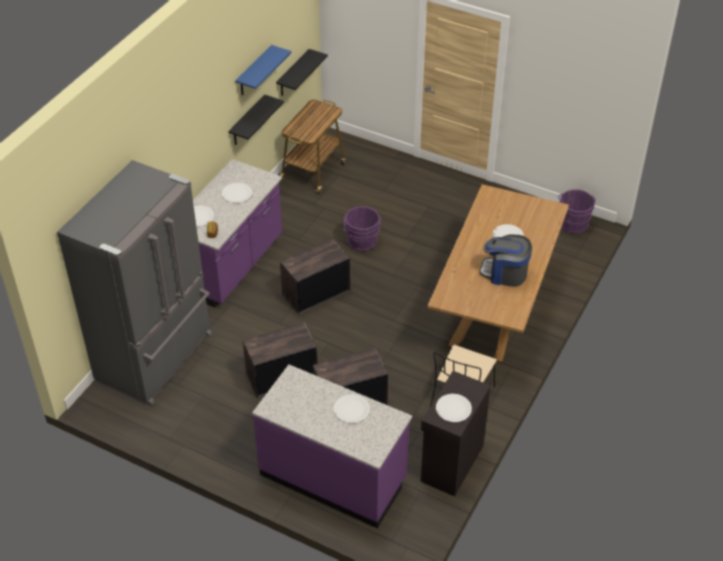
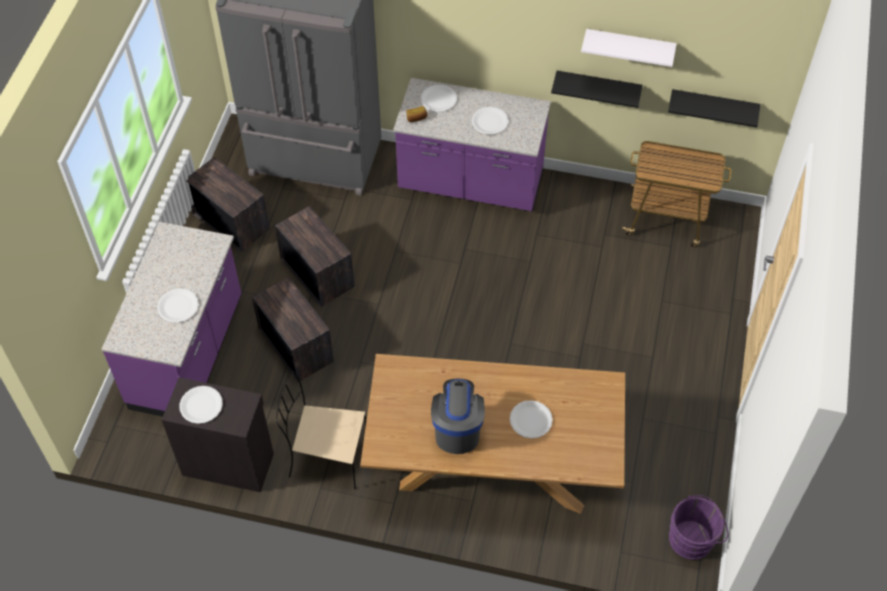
camera: 75 degrees right, 10 degrees up
(254, 72) = (629, 47): blue shelf -> white shelf
(316, 292) = (455, 273): crate -> crate (232, 222)
(362, 242) = (555, 299): purple bucket -> none

